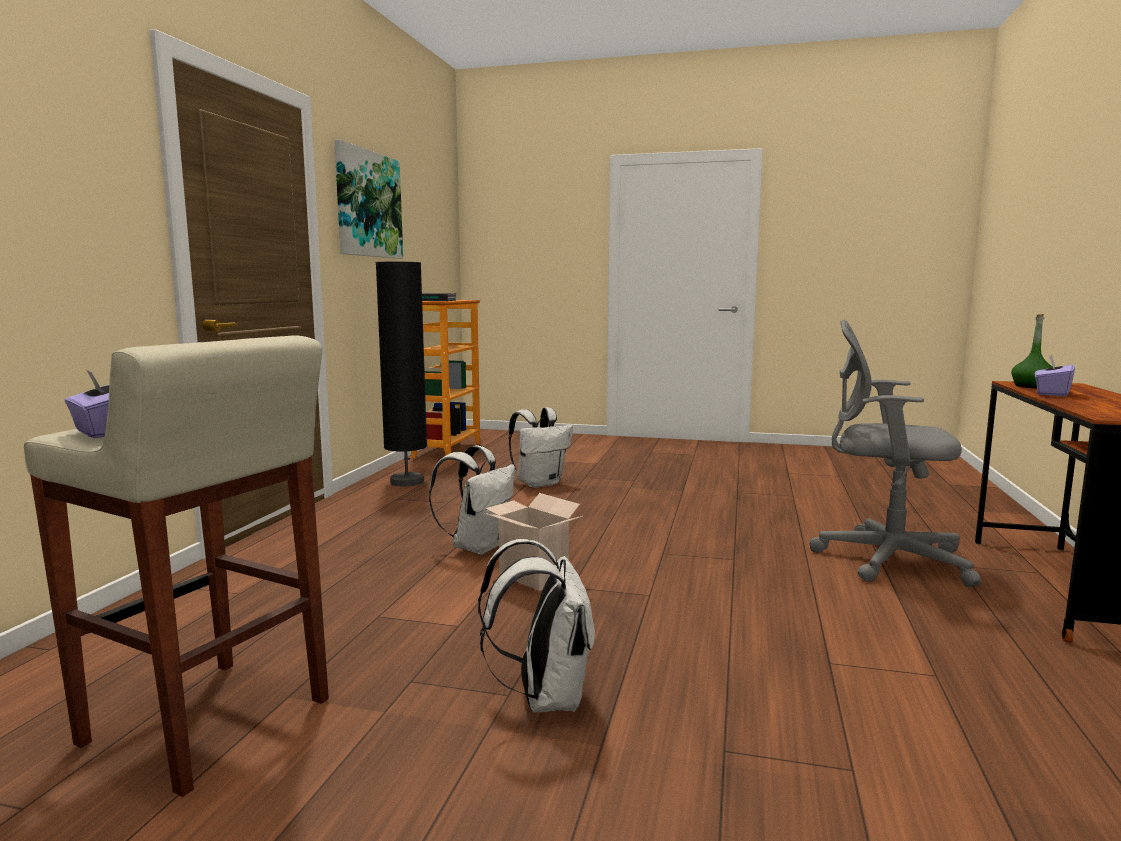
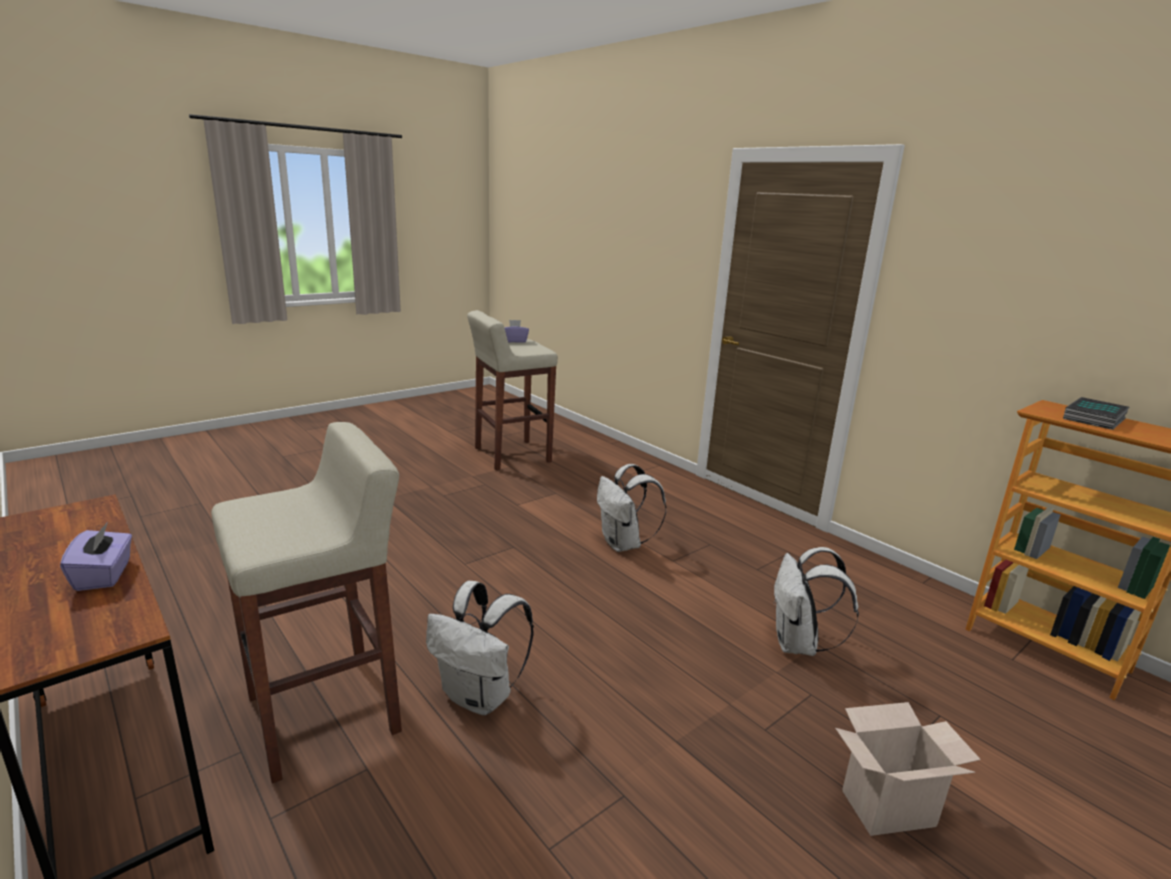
camera: 125 degrees right, 10 degrees up
(368, 204) = (1003, 257): picture -> none
(407, 482) = (856, 573): black floor lamp -> none
(531, 576) = (547, 541): cardboard box -> cardboard box (889, 806)
(544, 697) = (429, 500): white backpack -> white backpack (480, 696)
(884, 559) = (326, 714): grey office chair -> beige stool
(1031, 386) = (114, 610): green bottle -> none

